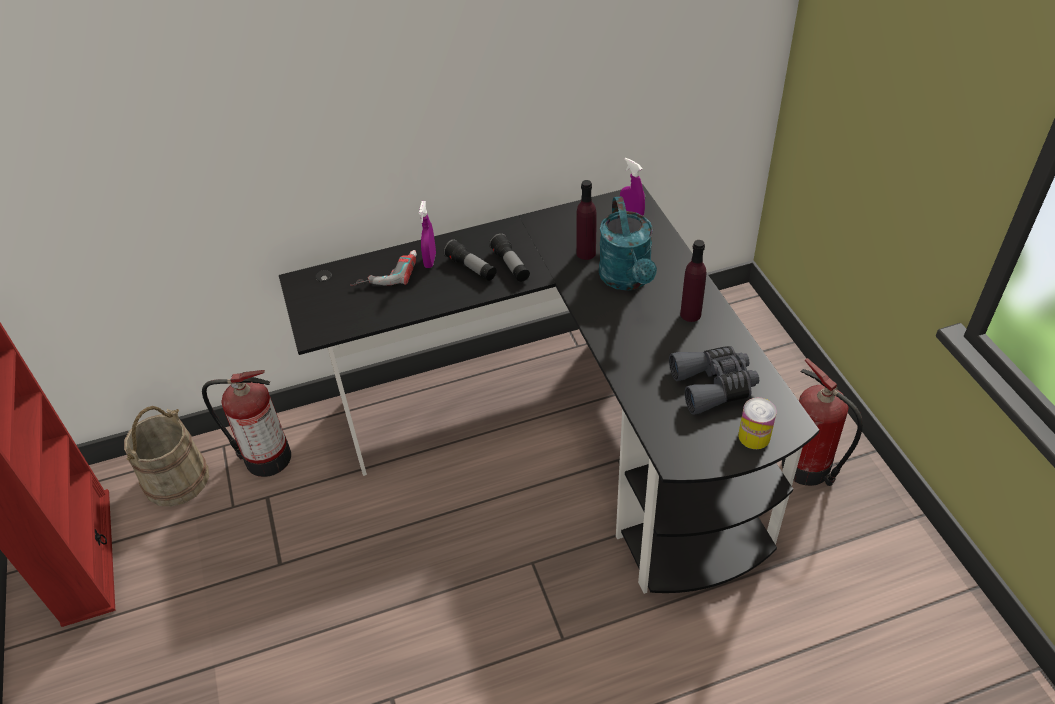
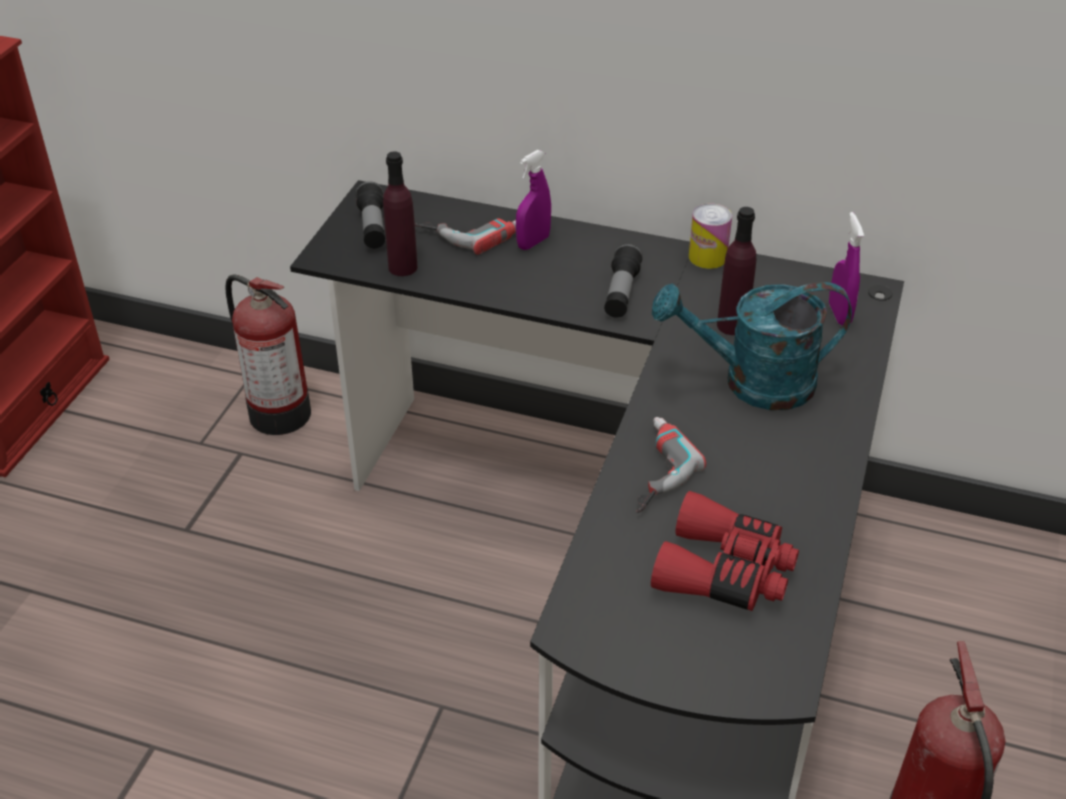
camera: 35 degrees right, 5 degrees down
(176, 479) = (176, 383): beige bucket -> none
(471, 268) = (571, 273): flashlight -> flashlight (372, 227)
(626, 355) = (649, 469): none -> power drill
(627, 279) = (752, 383): turquoise watering can -> turquoise watering can turned 60 degrees clockwise
(690, 314) = (792, 468): purple bottle -> purple bottle (403, 267)
(714, 385) = (725, 571): grey binoculars -> red binoculars
(754, 436) = (709, 666): can -> can (707, 257)

